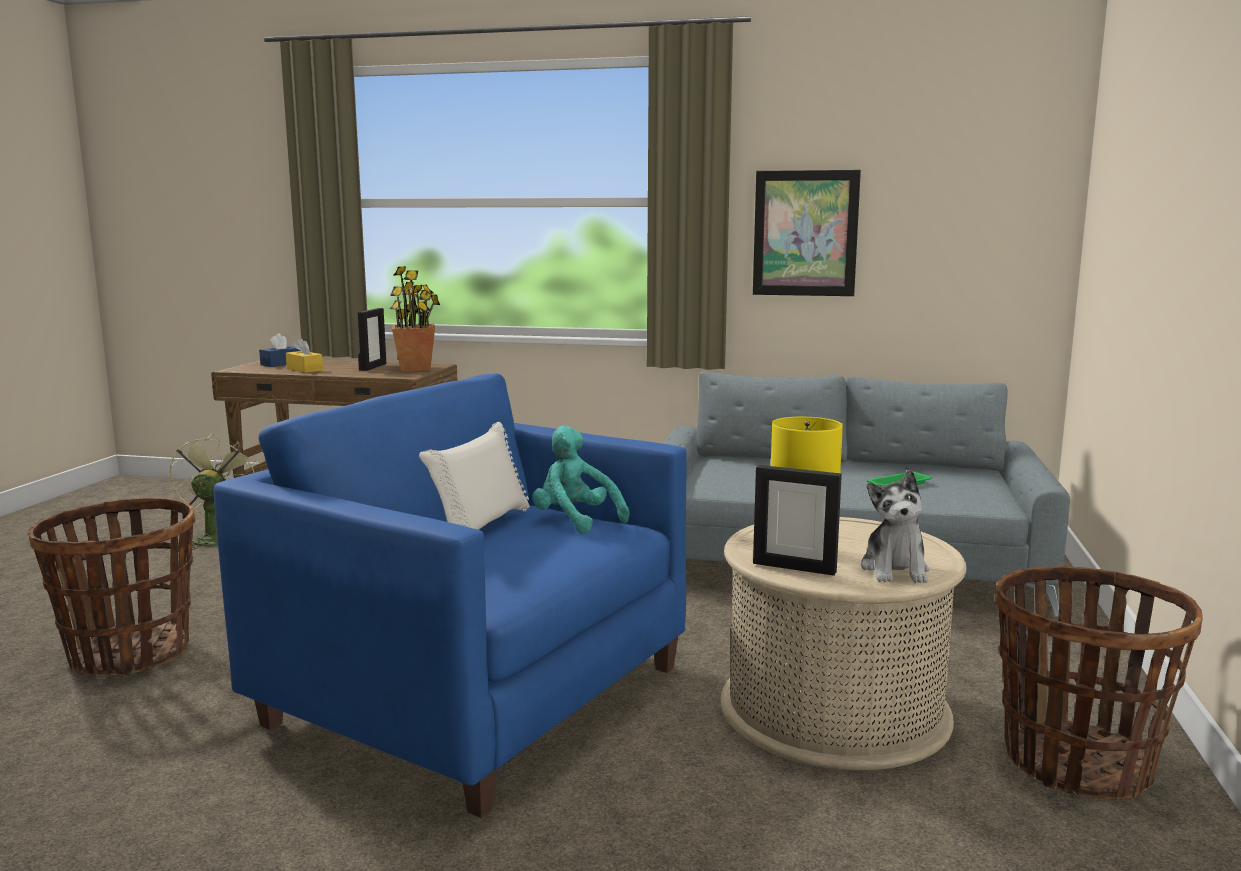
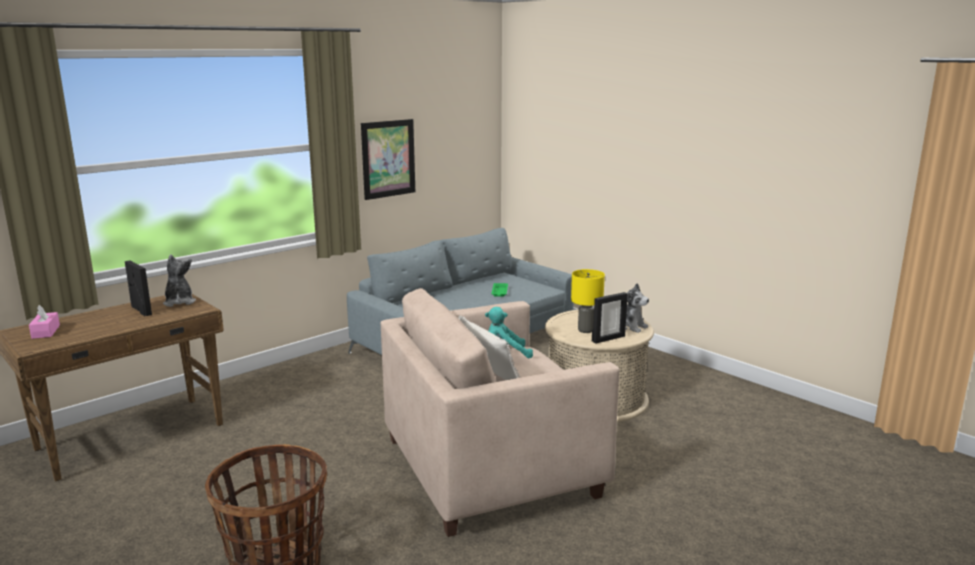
camera: 55 degrees left, 5 degrees up
(216, 537) = (81, 499): green fan -> none
(281, 364) = (46, 332): blue tissue box -> pink tissue box
(304, 369) = (96, 329): yellow tissue box -> none
(415, 368) = (179, 302): potted plant -> plush toy
(478, 697) = (491, 468): blue armchair -> beige armchair
(1075, 763) = (673, 378): basket -> none

